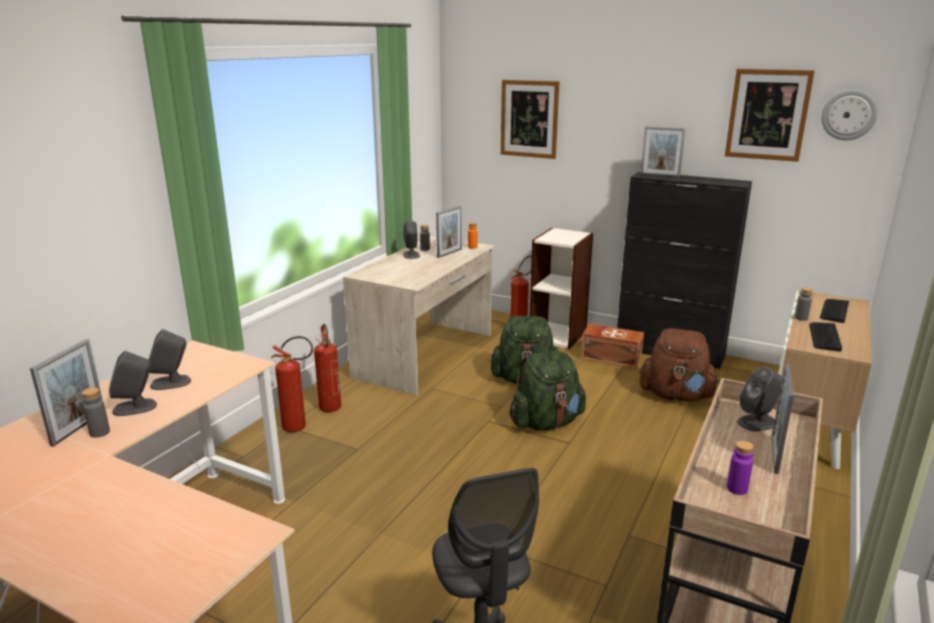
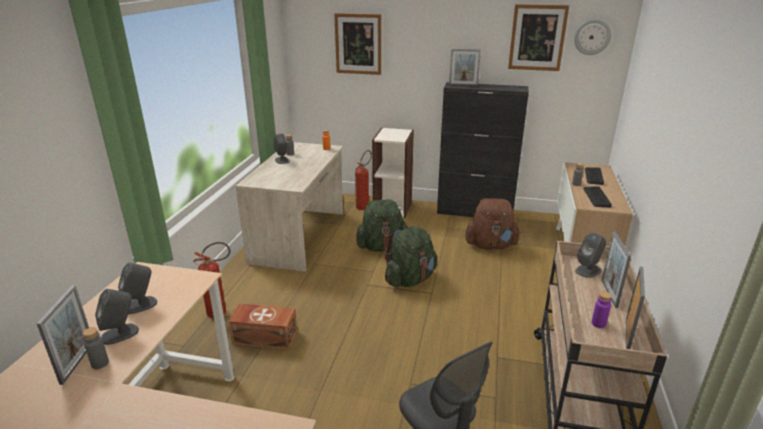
camera: 15 degrees left, 5 degrees up
(331, 410) = (241, 294): fire extinguisher -> none
(449, 253) = (311, 156): picture frame -> picture frame (627, 335)
(610, 357) = (436, 221): brown storage box -> brown storage box (264, 337)

